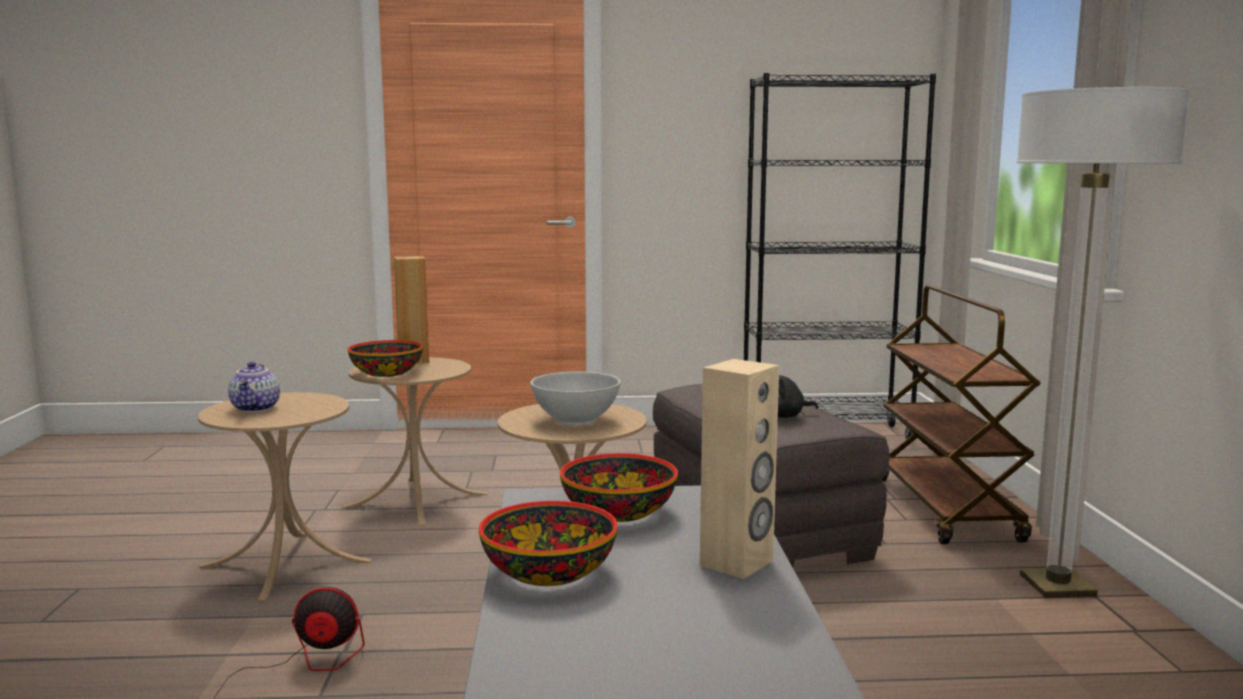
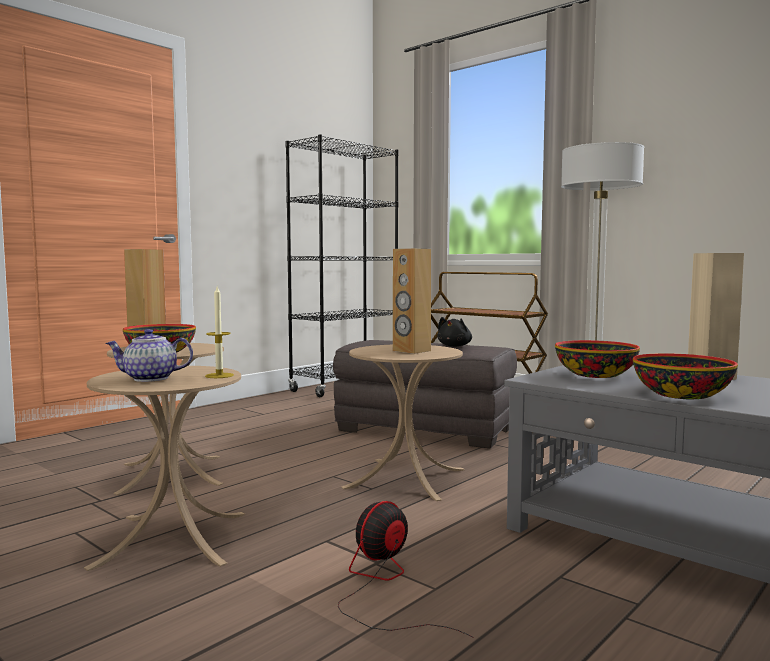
camera: 45 degrees left, 5 degrees down
(256, 408) = (149, 379): teapot -> teapot turned 135 degrees clockwise
(303, 417) = (219, 375): none -> candle
(576, 420) = (411, 351): white bowl -> brown speaker

